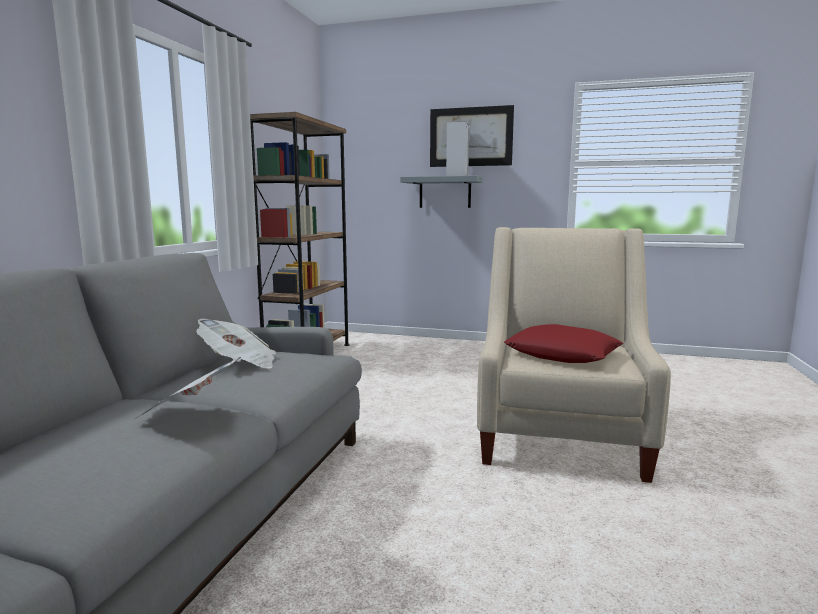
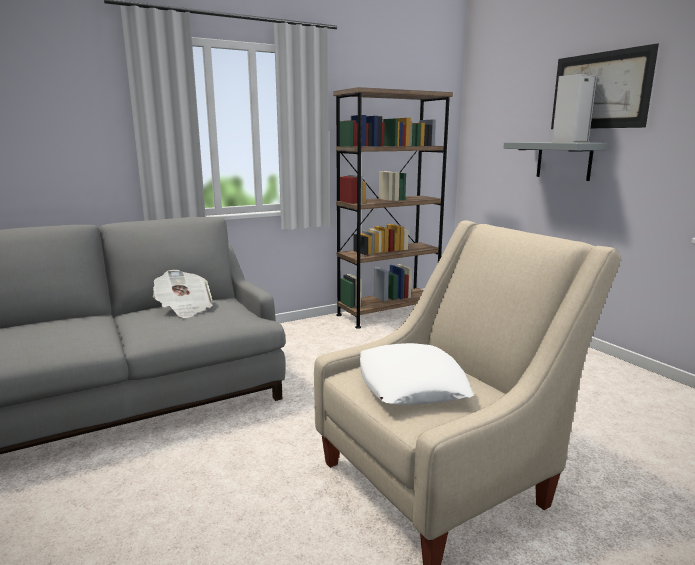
camera: 45 degrees right, 5 degrees up
(191, 413) = (76, 335): newspaper -> none
(562, 354) = (411, 384): red pillow -> white pillow

